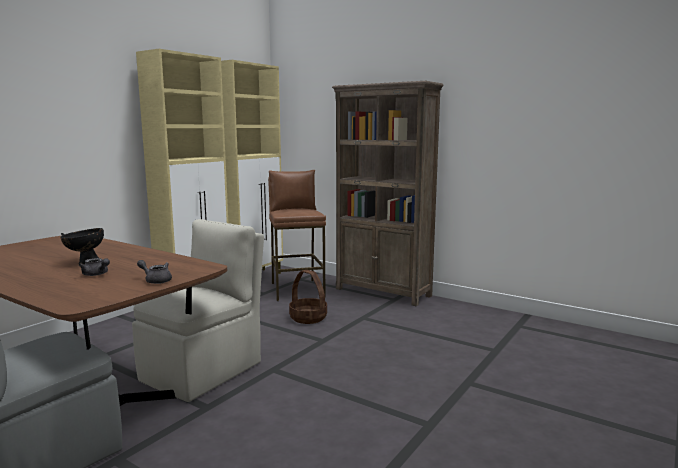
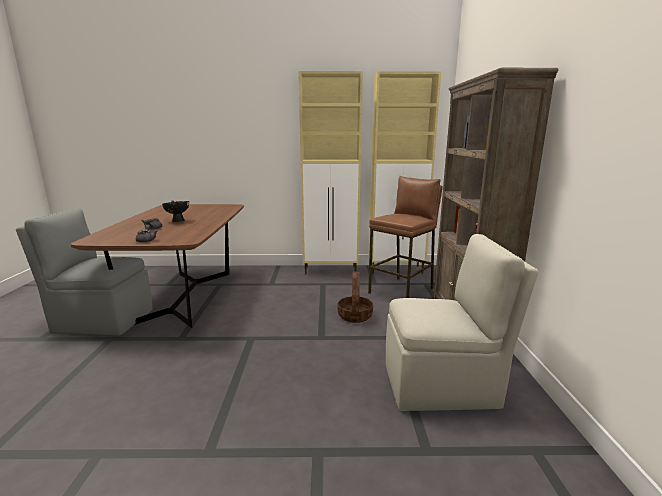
camera: 55 degrees right, 5 degrees up
(204, 370) = (229, 317): beige chair -> beige chair (442, 385)

